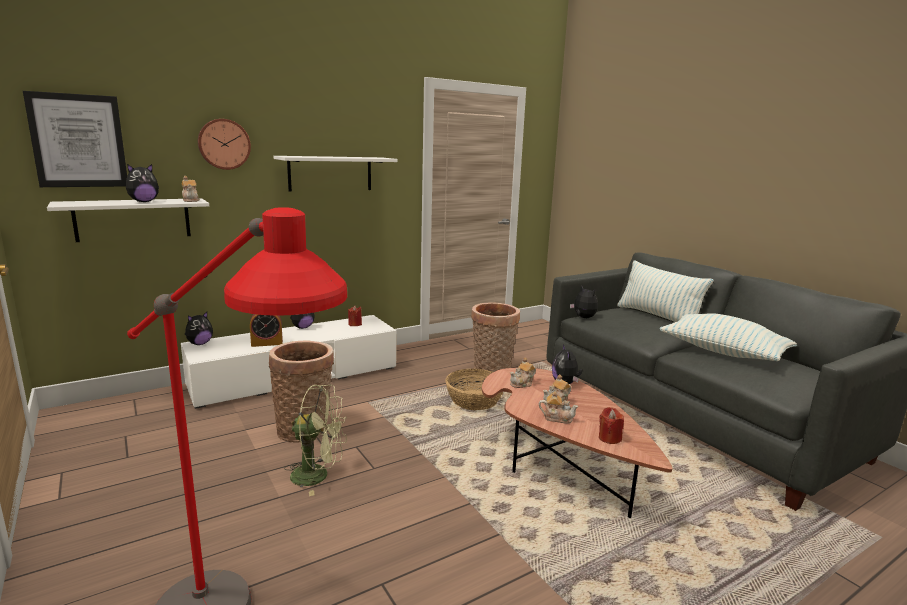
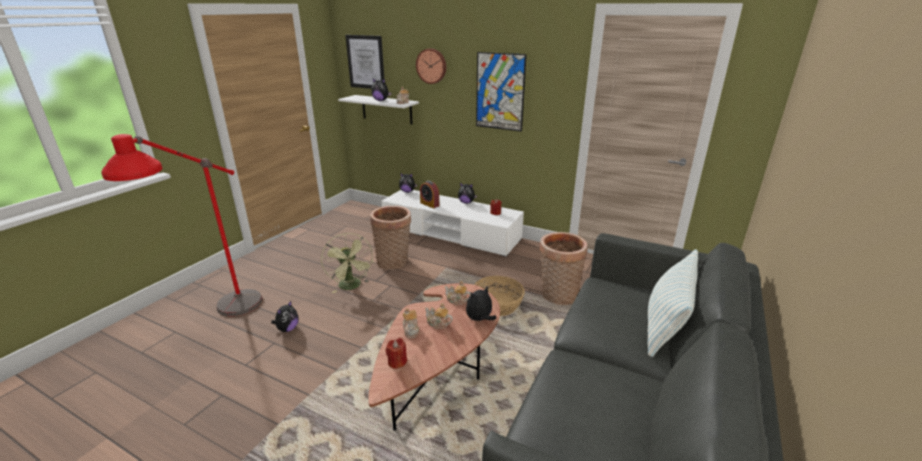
camera: 60 degrees right, 10 degrees up
(330, 173) = (500, 92): white shelf -> picture
(583, 318) = (600, 284): plush toy -> plush toy (287, 329)
(723, 352) = (598, 384): pillow -> none

